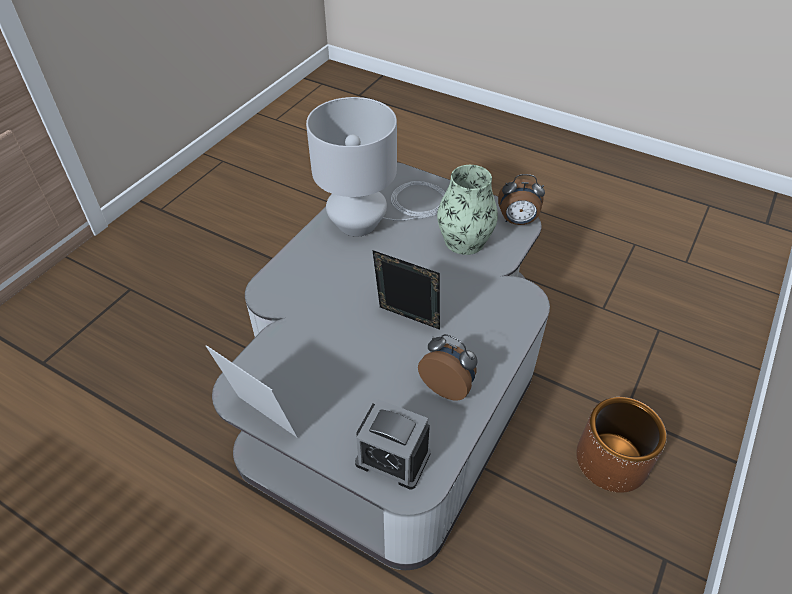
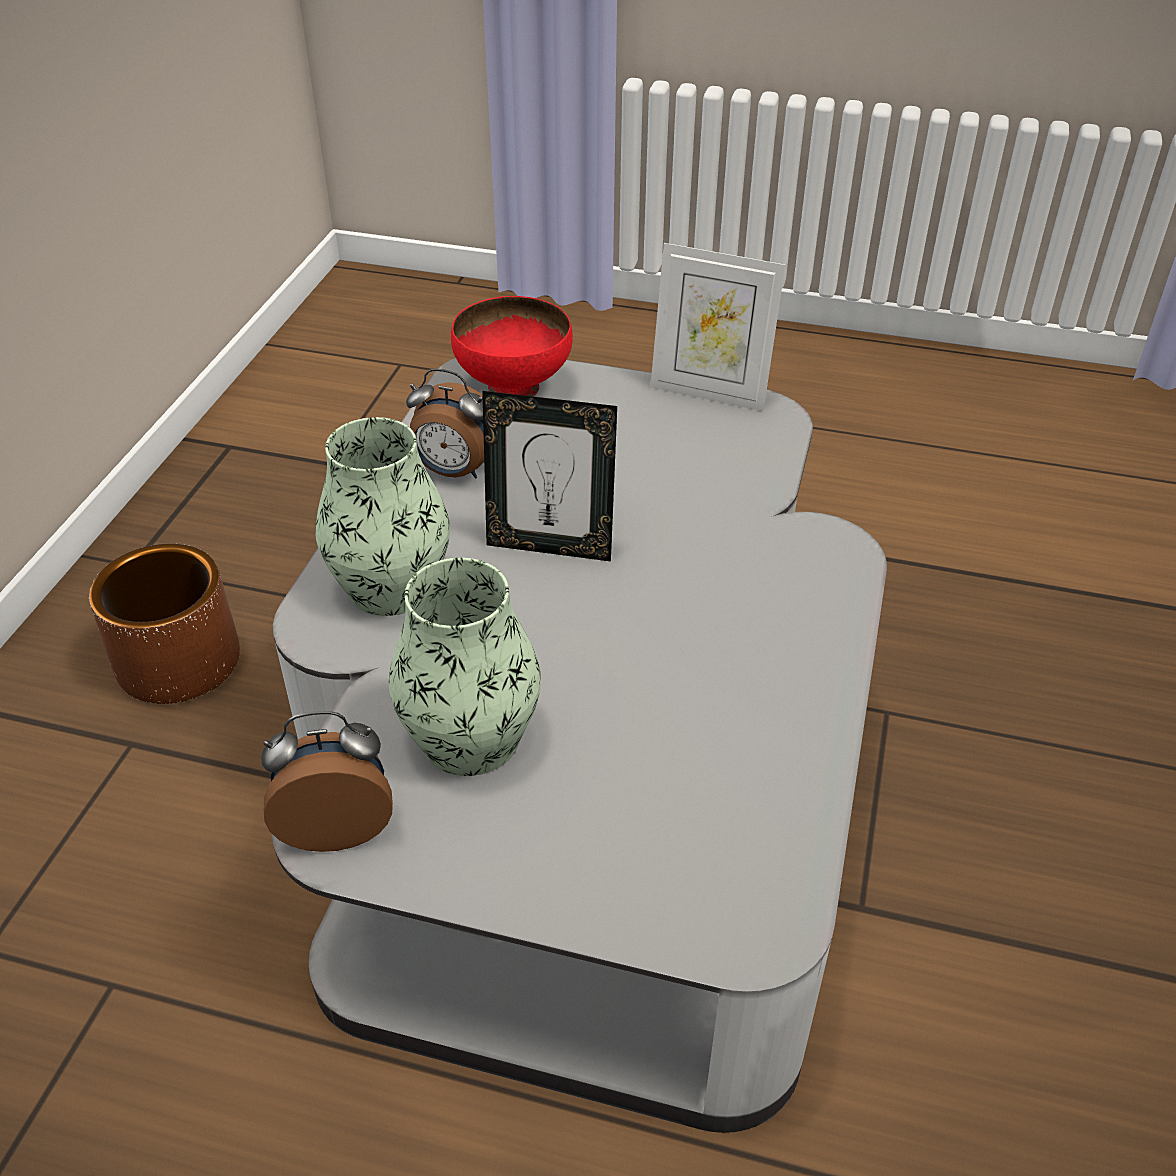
camera: 165 degrees right, 5 degrees down
(382, 214) = (699, 773): grey table lamp -> none
(393, 458) = (513, 388): alarm clock -> red bowl
(492, 315) = (390, 585): none -> vase

